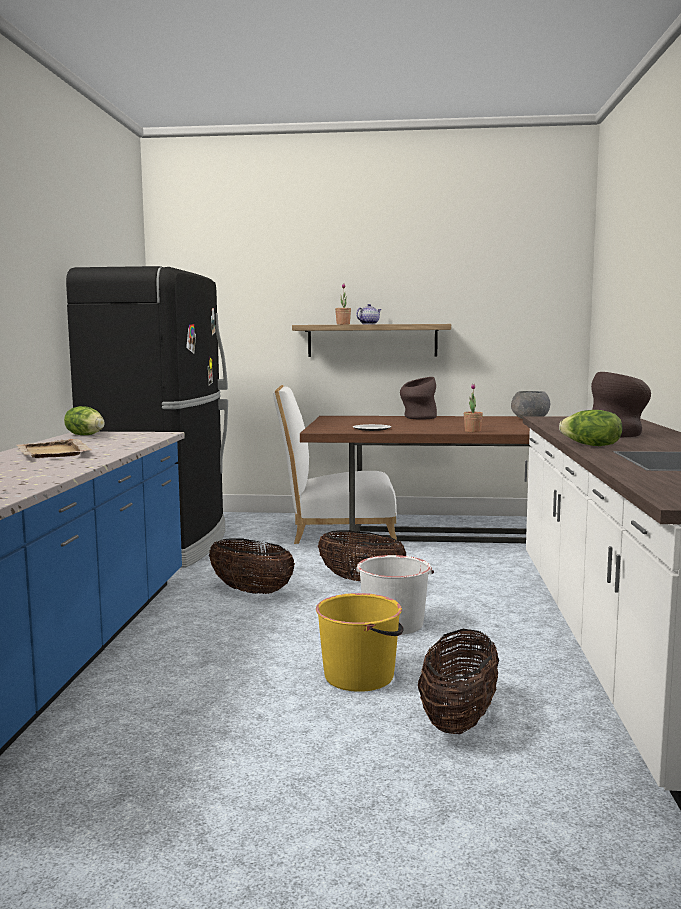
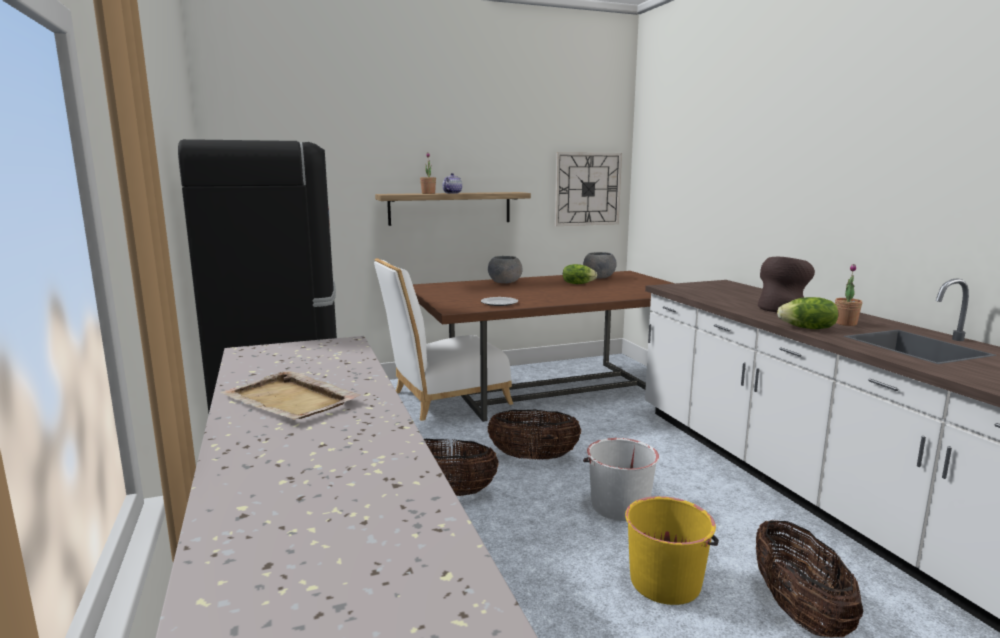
camera: 25 degrees left, 5 degrees up
(86, 435) = (259, 355): lettuce -> lettuce (578, 284)
(417, 418) = (505, 282): brown vase -> grey bowl
(472, 431) = (591, 299): potted plant -> potted plant (845, 323)
(533, 321) = (587, 189): none -> wall clock

